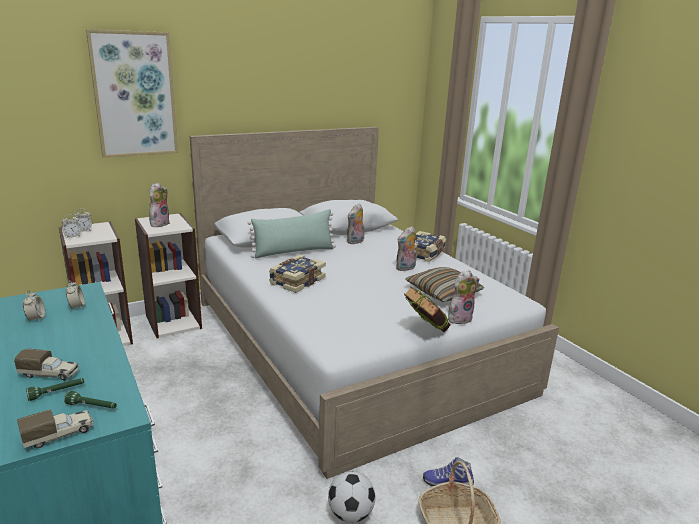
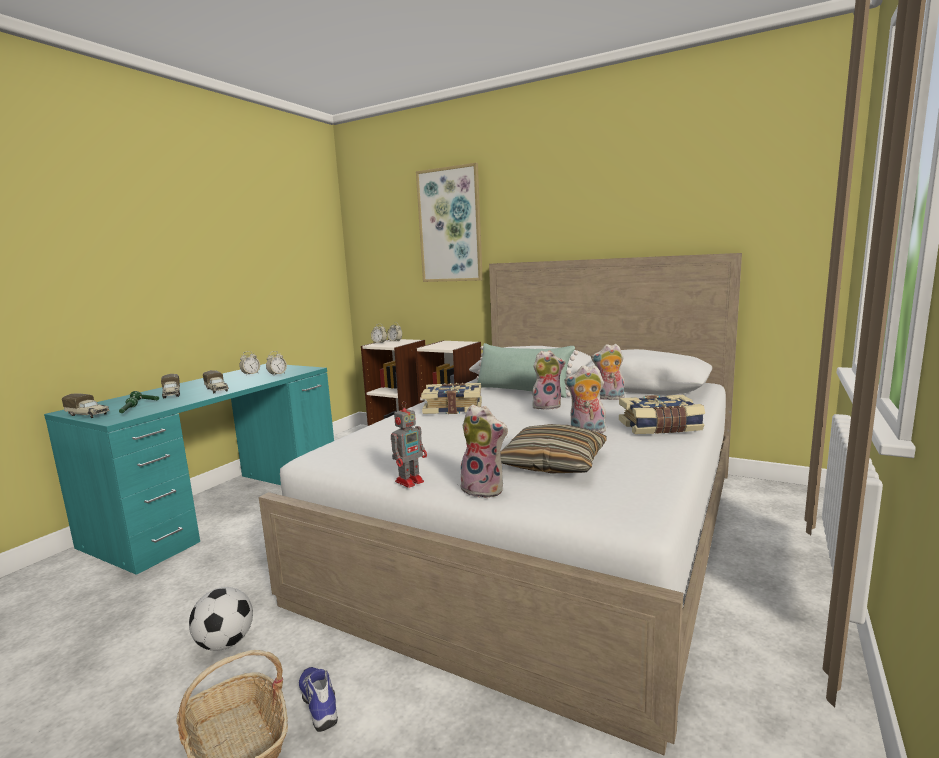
camera: 60 degrees right, 10 degrees down
(88, 346) = (217, 390): none -> toy truck
(159, 223) = (444, 344): plush toy -> plush toy (547, 406)
(425, 332) = (410, 481): book -> toy robot

